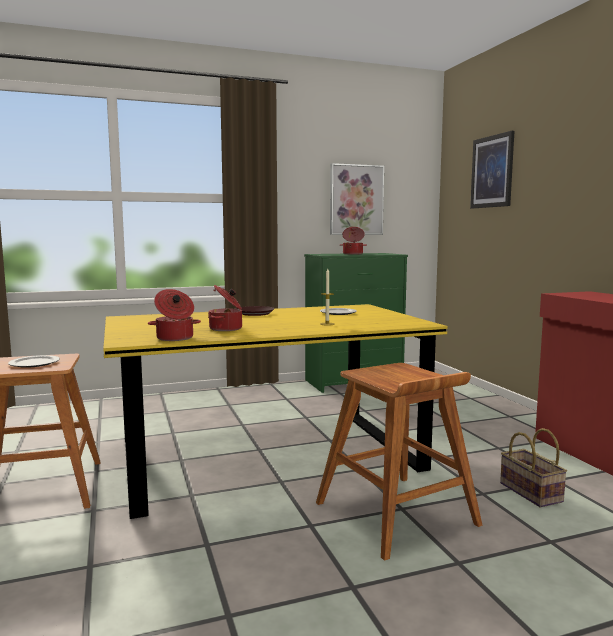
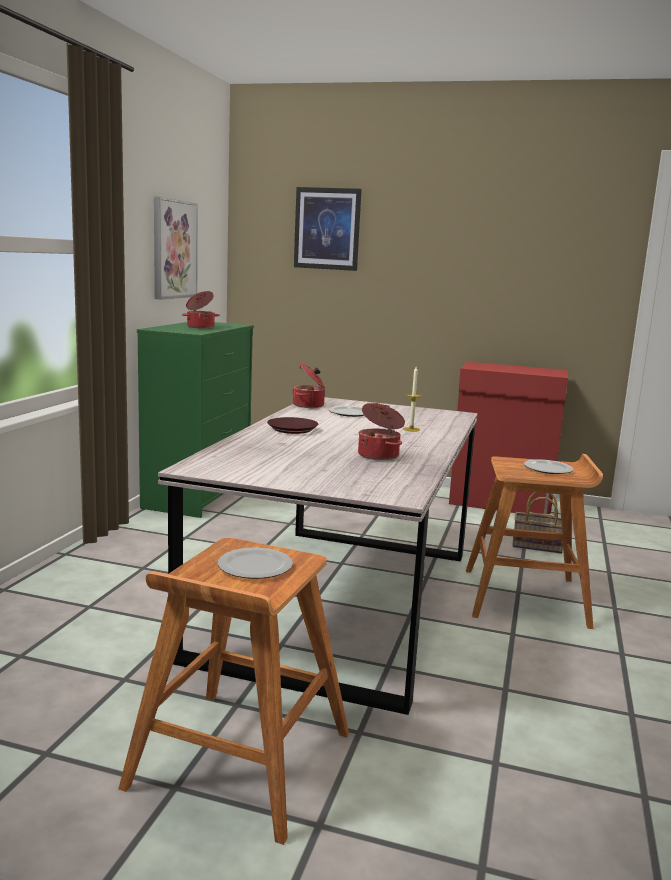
camera: 55 degrees left, 5 degrees up
(175, 338) = (408, 479): cooking pot -> cooking pot (309, 405)
(268, 455) = (338, 600): yellow dining table -> grey dining table
(405, 377) = (547, 469): none -> plate

